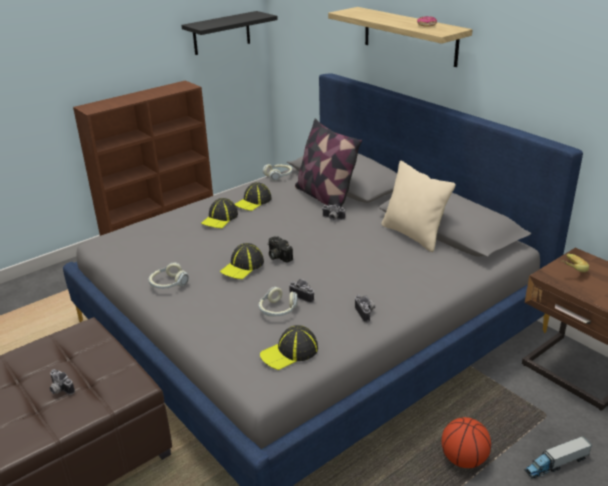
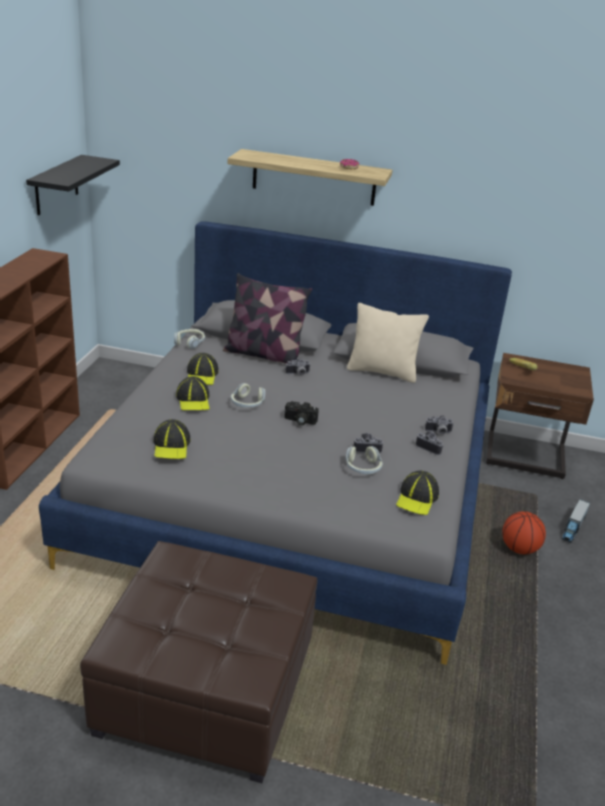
camera: 40 degrees left, 0 degrees up
(59, 390) = (226, 617): camera -> camera (438, 432)
(168, 284) = (233, 477): headphones -> headphones (247, 404)
(242, 266) = (282, 439): cap -> cap (171, 446)

